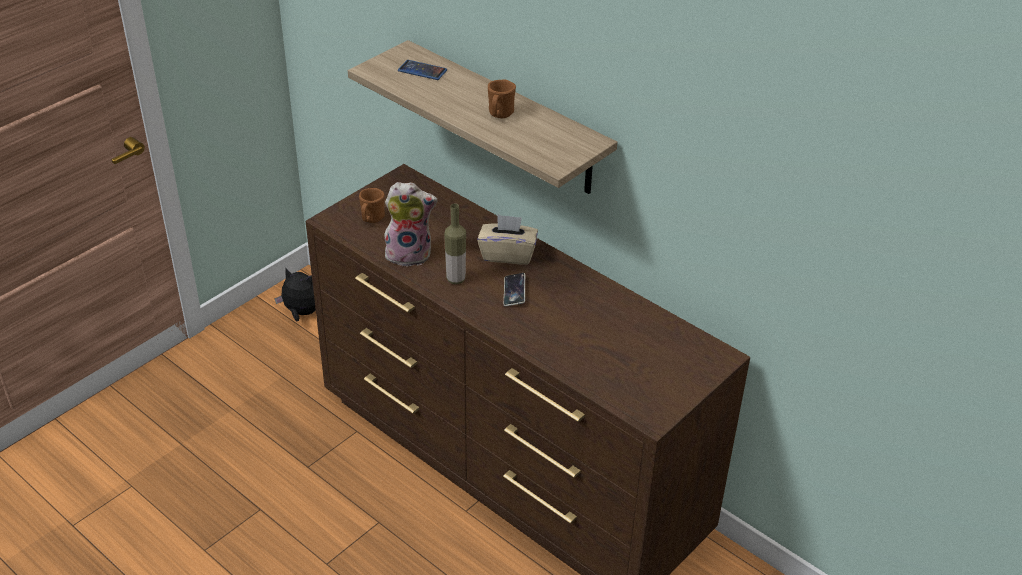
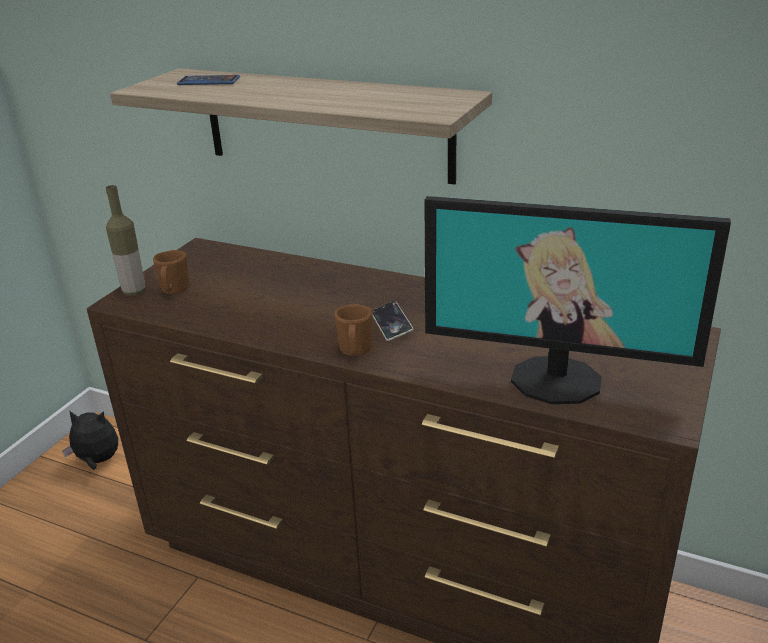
camera: 15 degrees left, 10 degrees down
(410, 254) = (238, 314): plush toy -> none
(456, 279) = (309, 327): bottle -> bottle (134, 291)
(499, 115) = (329, 94): brown mug -> brown mug (355, 351)
(507, 254) = (361, 291): beige tissue box -> none
(601, 368) = (556, 379): none -> monitor

